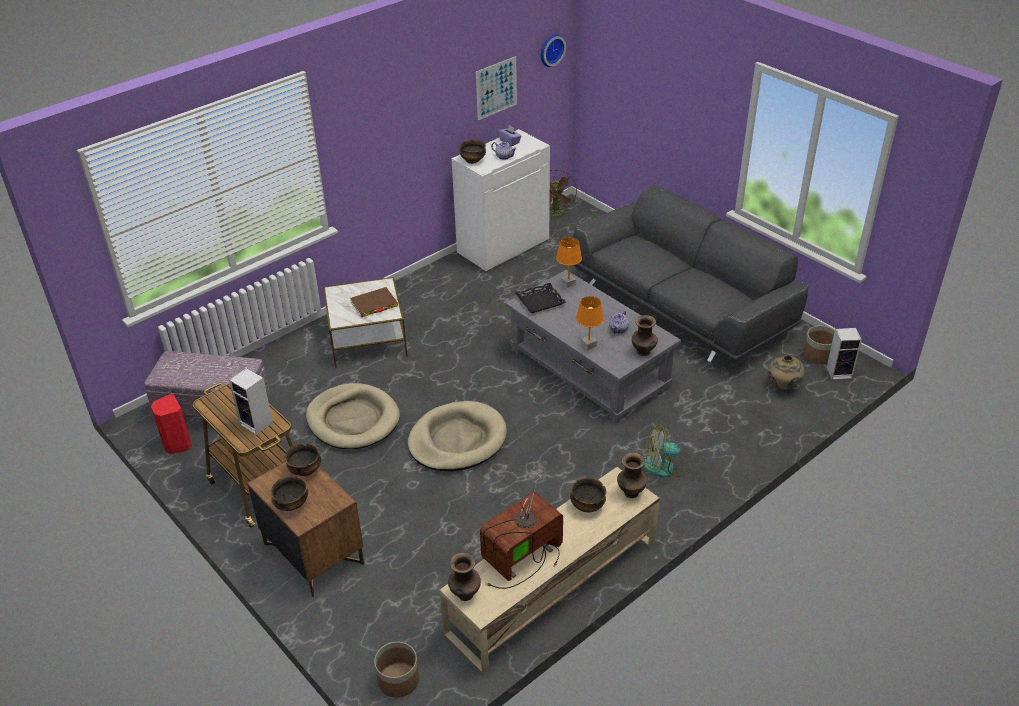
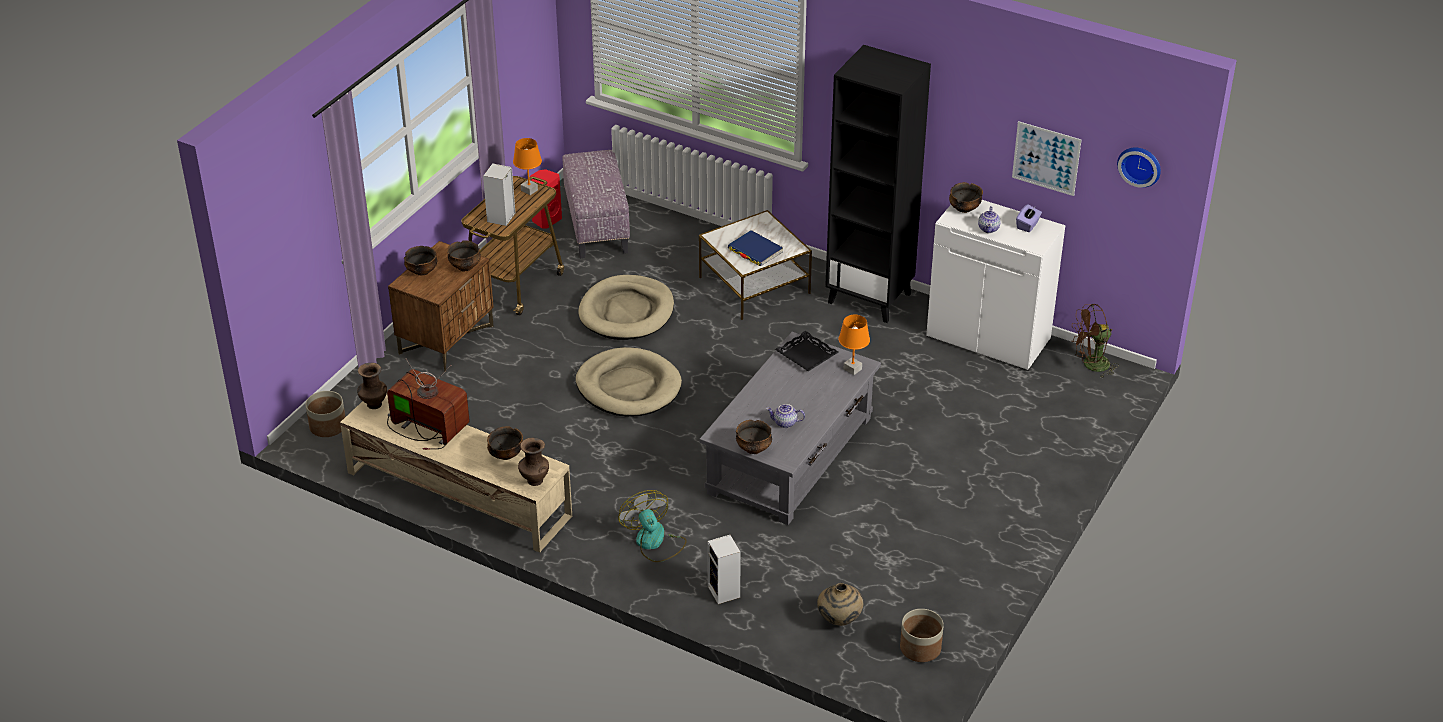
camera: 70 degrees right, 0 degrees up
(374, 304) = (755, 251): brown book -> blue book
(423, 286) = (870, 298): none -> black bookcase
(588, 345) = (745, 406): orange table lamp -> orange table lamp (529, 190)
(643, 352) = (753, 448): brown vase -> bowl
(681, 308) = (951, 511): grey sofa -> none
(840, 372) = (894, 671): speaker -> speaker (725, 592)

